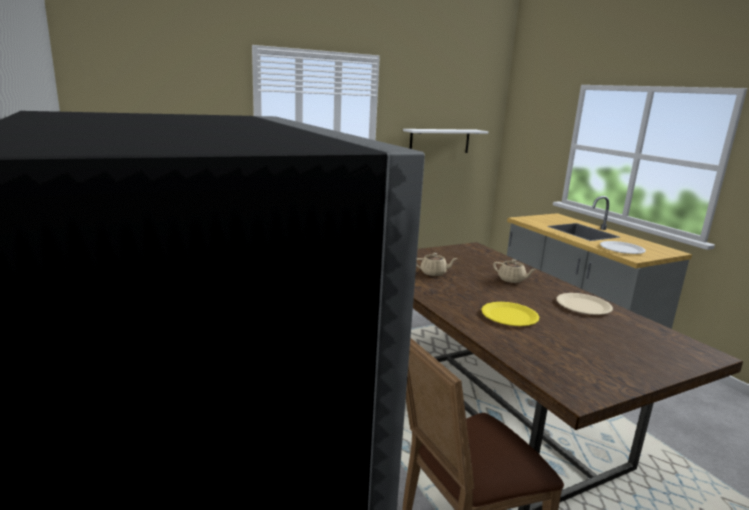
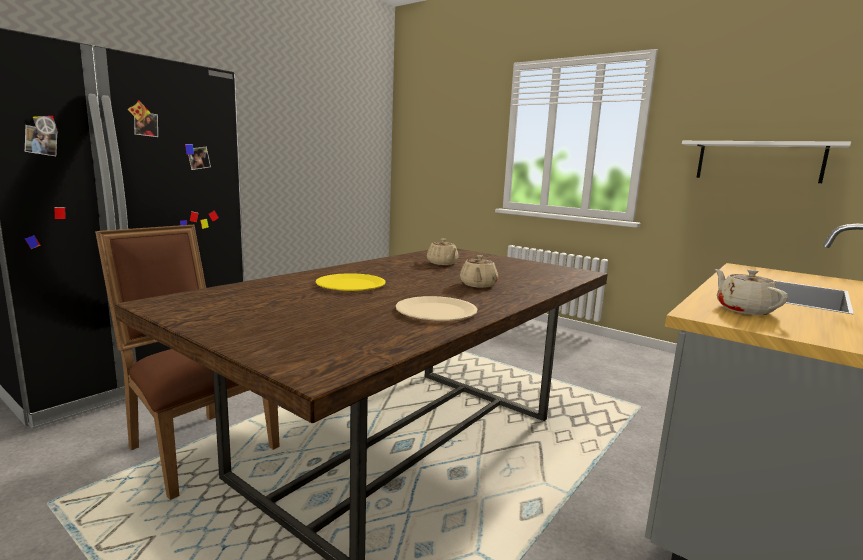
camera: 65 degrees right, 5 degrees down
(622, 249) = (743, 310): white plate -> beige teapot

